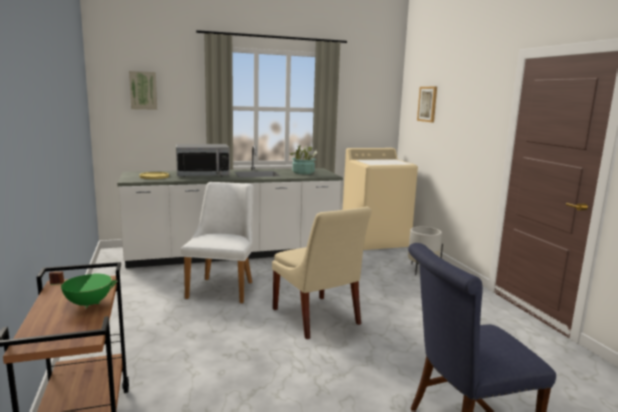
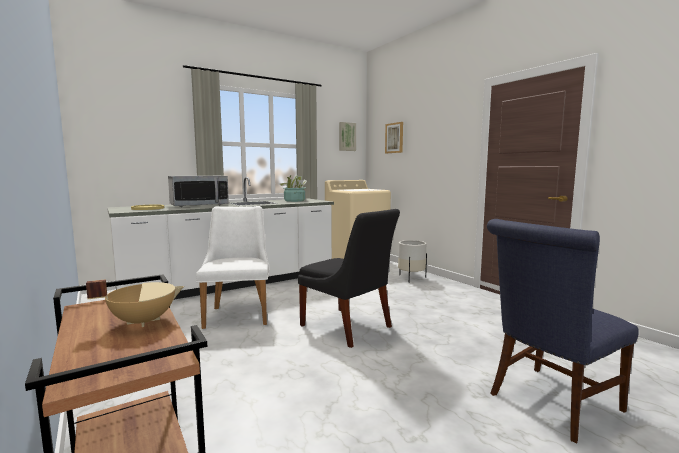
camera: 15 degrees left, 5 degrees down
(88, 303) = (143, 321): green cooking pot -> beige cooking pot
(143, 90) = (127, 123): picture -> picture (347, 136)
(317, 318) = (348, 327): beige chair -> black chair

